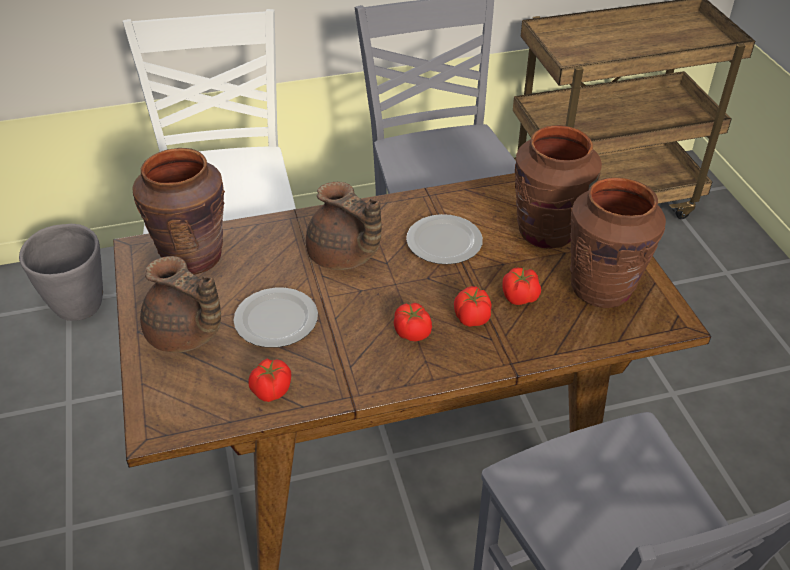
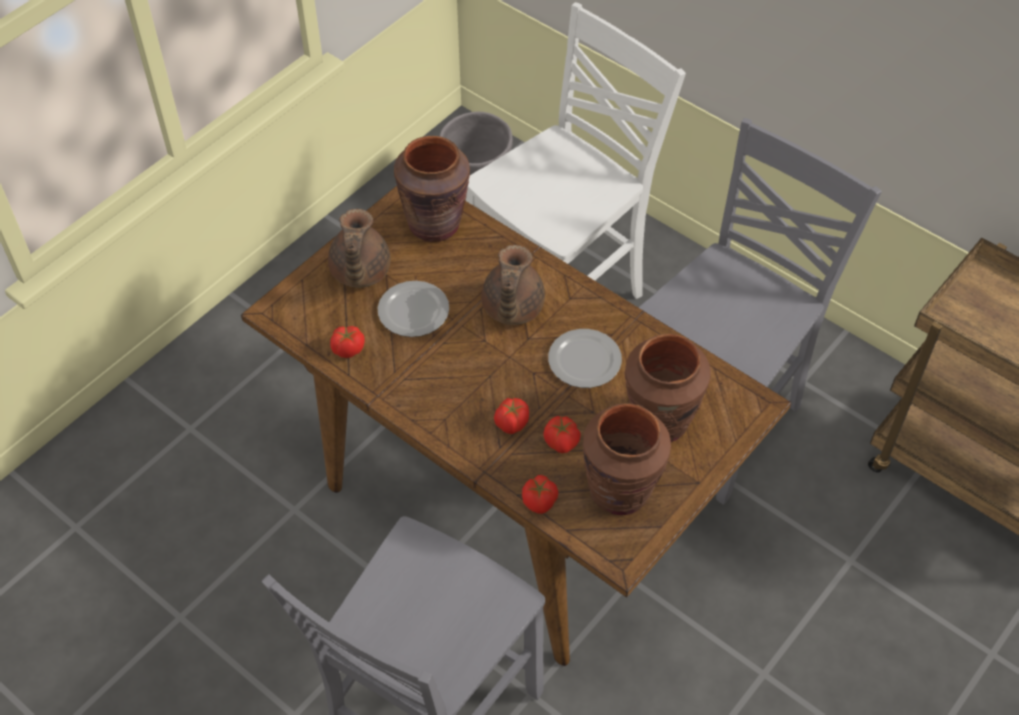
camera: 55 degrees right, 10 degrees up
(412, 333) = (466, 396): tomato -> tomato (540, 502)

